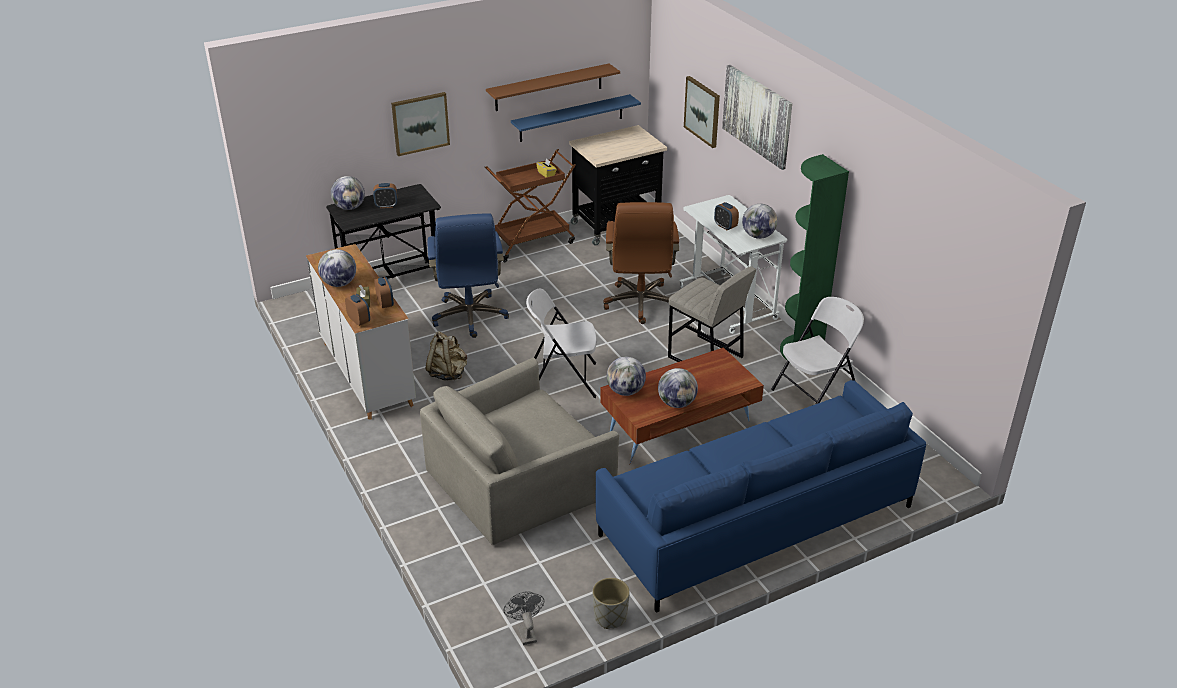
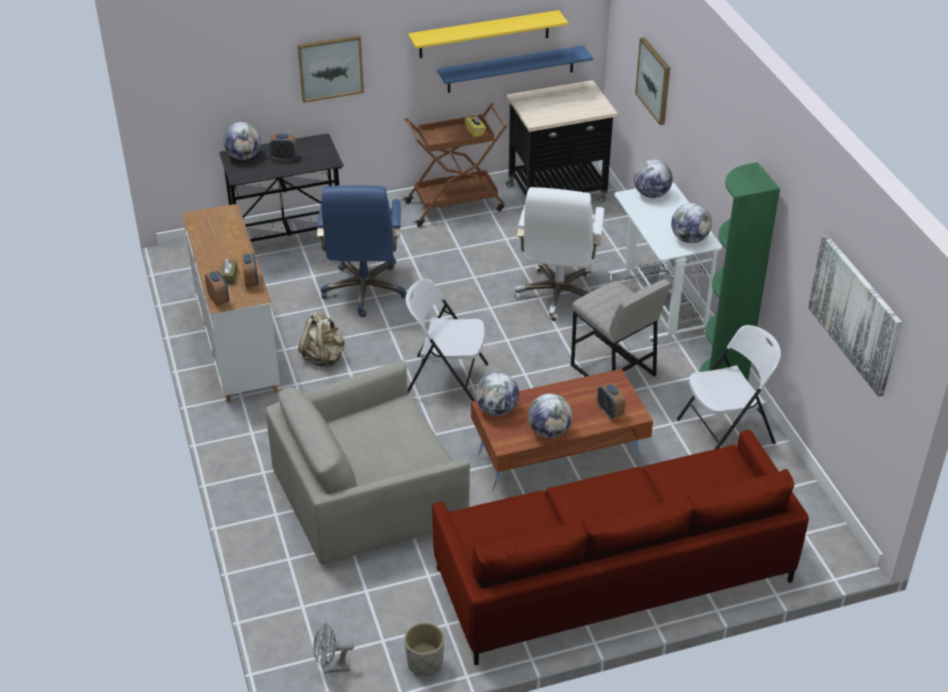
camera: 10 degrees right, 5 degrees up
(339, 284) = (208, 252): globe -> globe (651, 194)
(525, 632) = (332, 667): grey fan -> grey fan turned 90 degrees counterclockwise
(549, 87) = (484, 34): brown shelf -> yellow shelf
(640, 301) = (558, 292): brown office chair -> white office chair
(725, 226) = (655, 223): alarm clock -> alarm clock (609, 412)
(755, 520) = (612, 574): blue sofa -> red sofa
(757, 116) = (702, 100): picture -> picture (854, 313)

